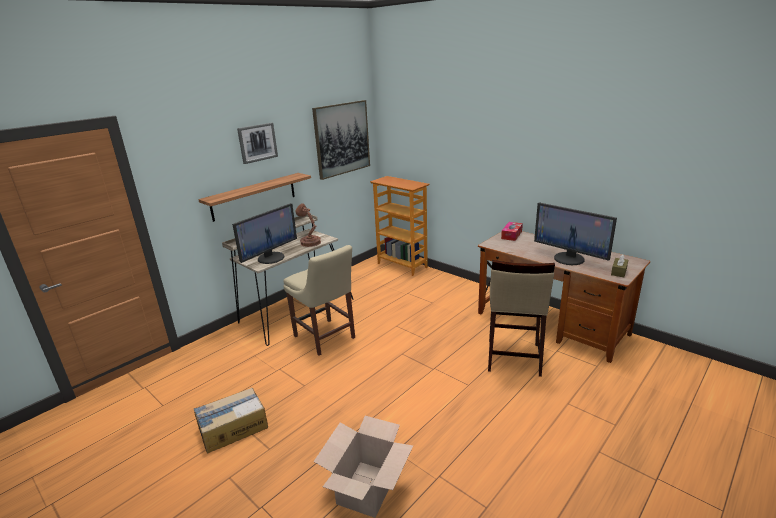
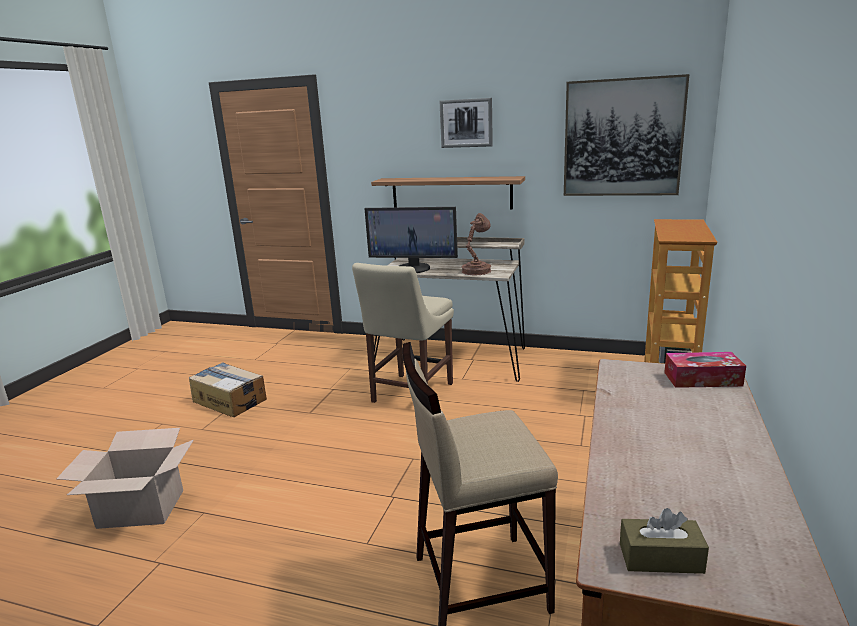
camera: 65 degrees right, 5 degrees down
(569, 259) = (656, 466): monitor -> none

